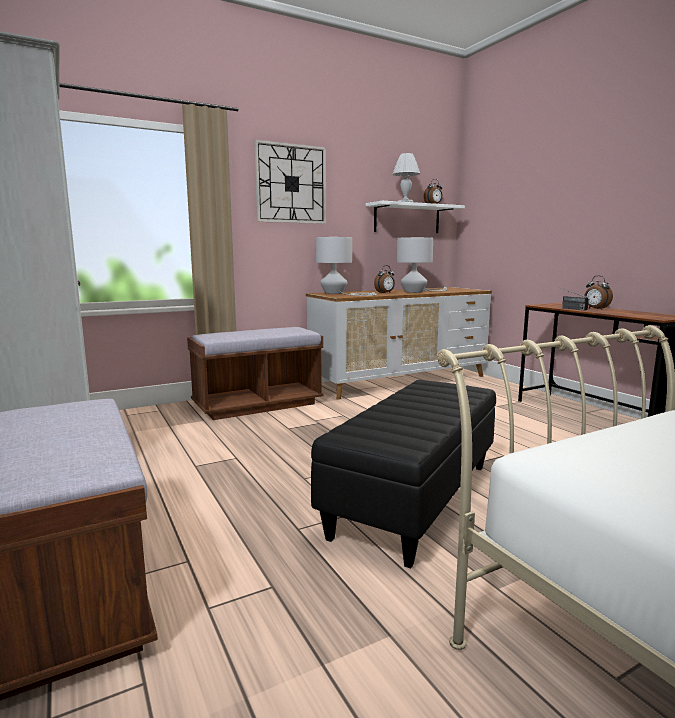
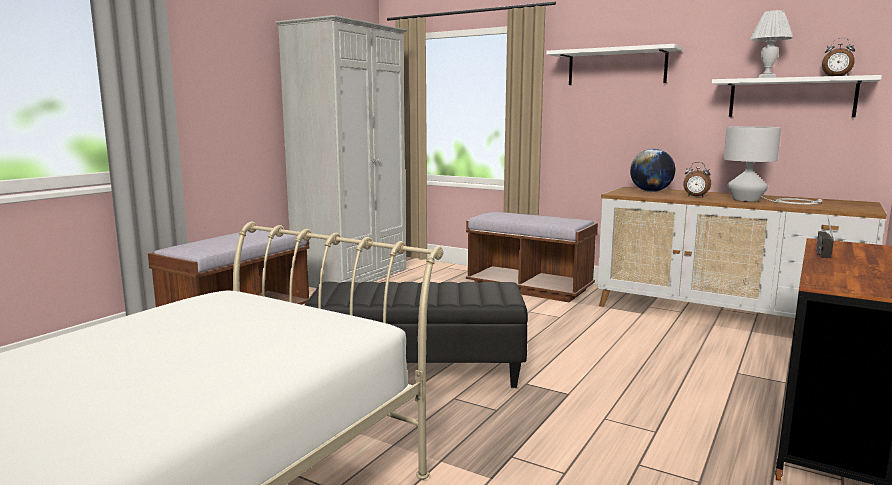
camera: 60 degrees right, 0 degrees up
(291, 184) = (616, 67): wall clock -> white shelf
(345, 293) = (651, 191): grey table lamp -> globe
(595, 309) = (858, 260): alarm clock -> none

